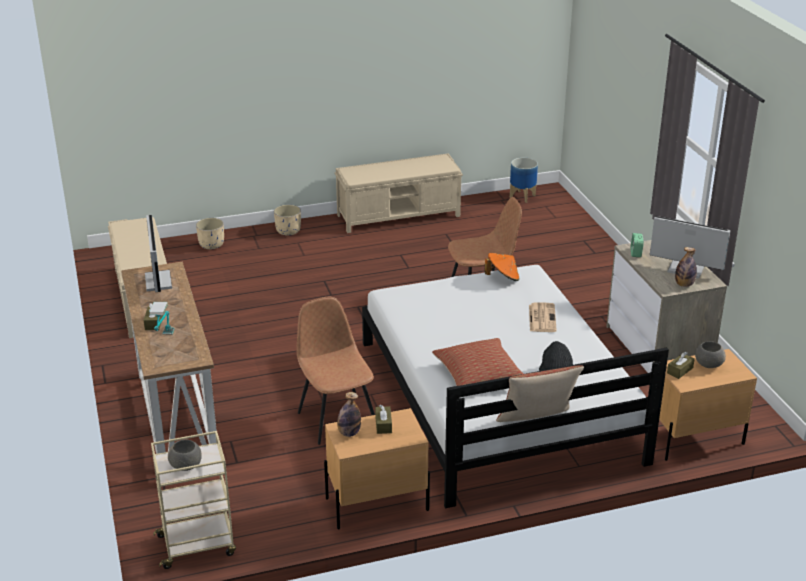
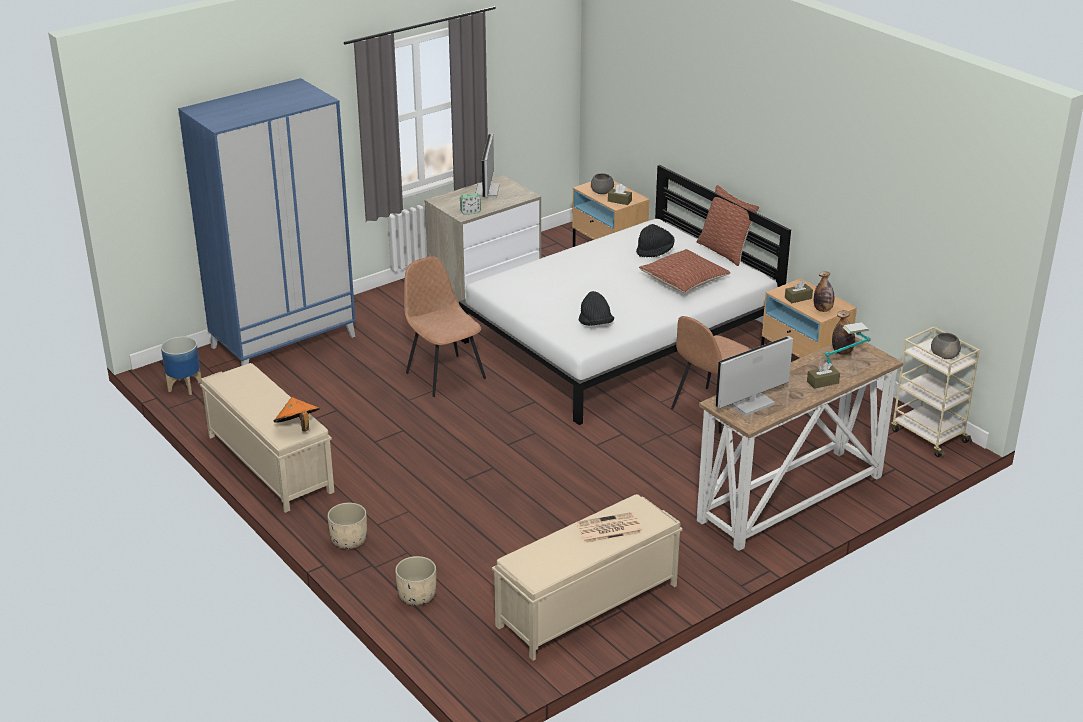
camera: 110 degrees left, 0 degrees up
(422, 308) = (595, 324): none -> black hat
(502, 277) = (509, 295): orange hat -> orange hat (297, 427)
(542, 318) = (570, 268): newspaper -> newspaper (608, 529)
(574, 238) = (284, 341): none -> blue wardrobe
(684, 284) = (514, 190): bottle -> bottle (842, 352)

